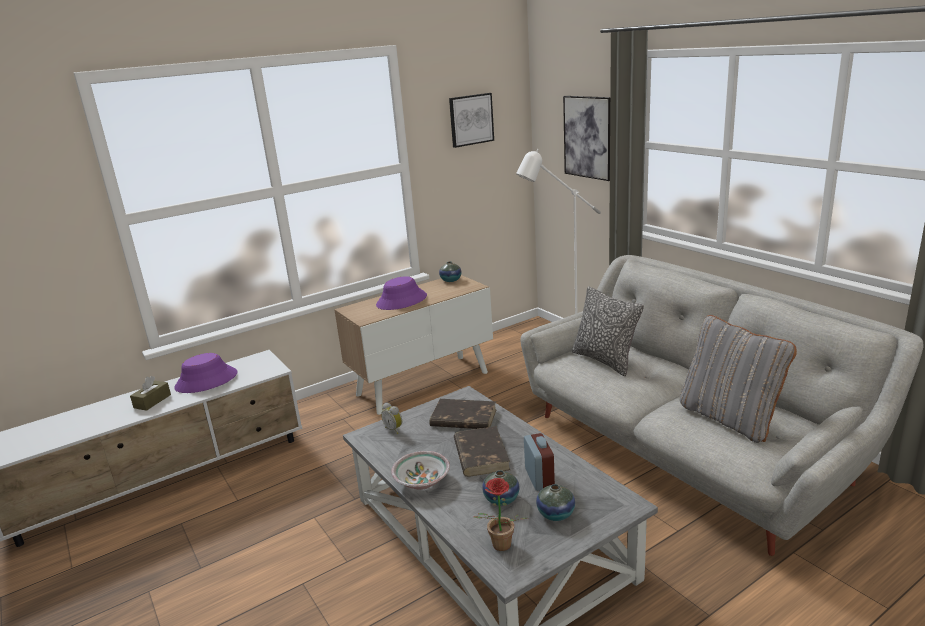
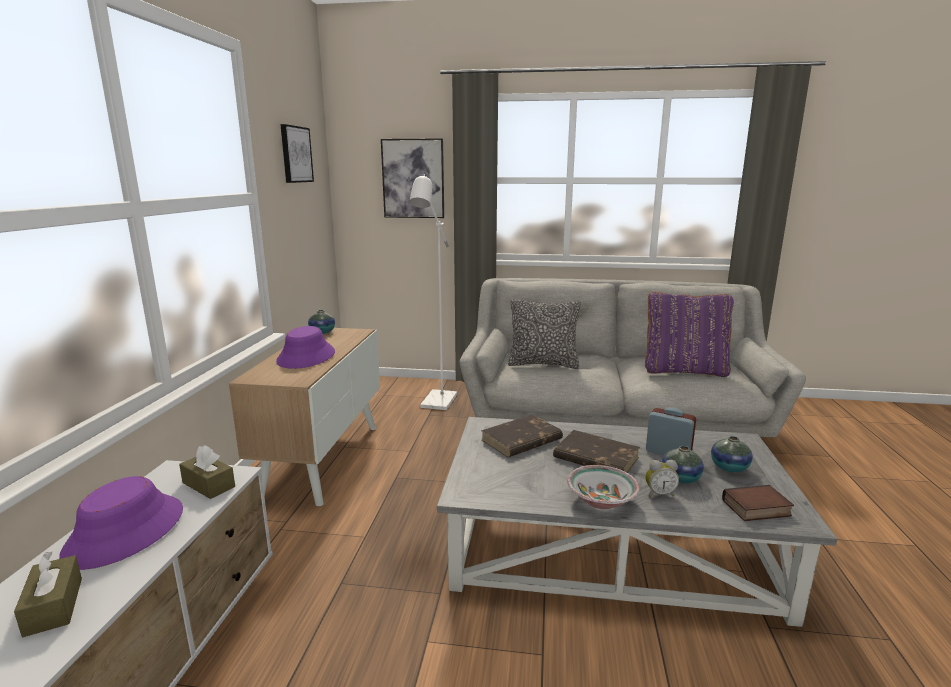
camera: 50 degrees left, 5 degrees down
(260, 371) = (208, 485): none -> brown tissue box
(394, 429) = (480, 475): alarm clock -> alarm clock (659, 494)
(499, 547) = (756, 509): potted plant -> book
(730, 418) = (684, 370): grey pillow -> purple pillow

